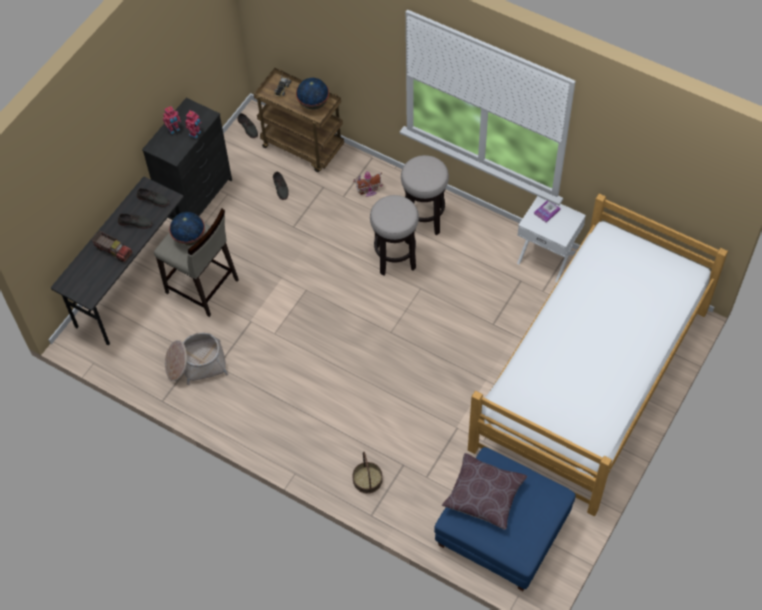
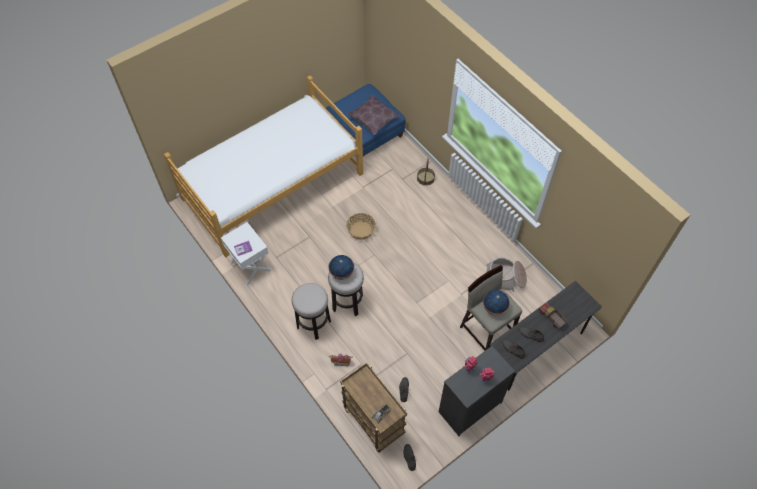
camera: 160 degrees left, 0 degrees up
(313, 103) = (362, 389): globe -> globe (341, 273)
(425, 360) = (361, 230): none -> basket

